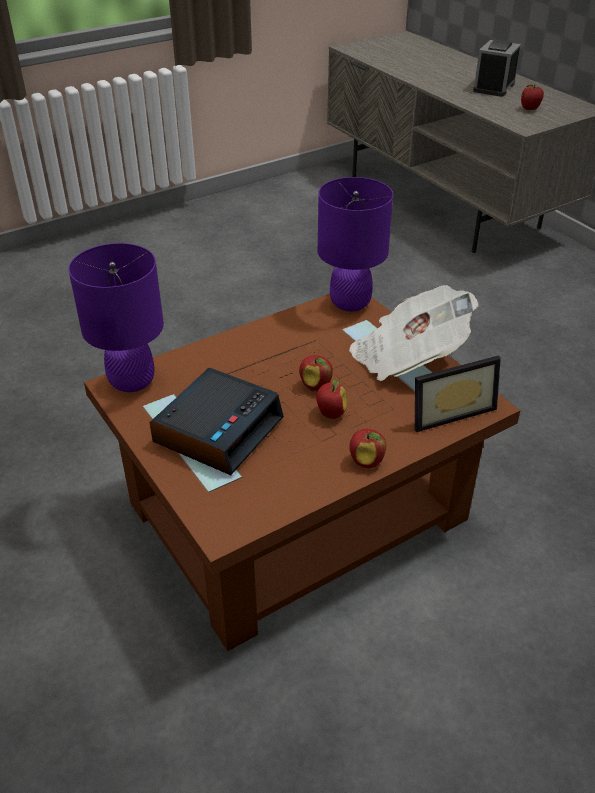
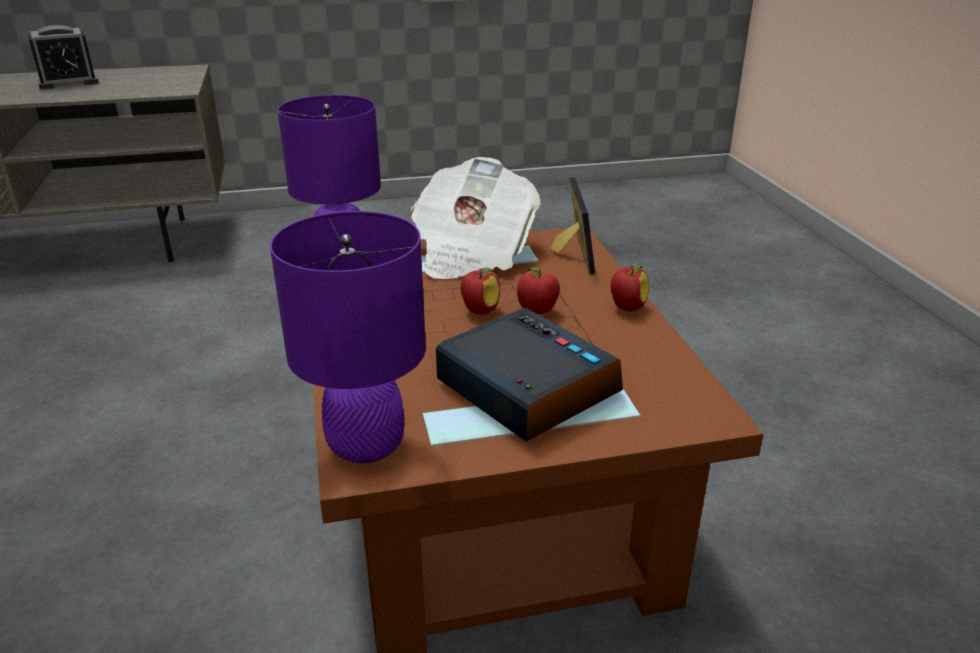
camera: 70 degrees left, 10 degrees down
(494, 87) = (68, 82): alarm clock -> alarm clock turned 75 degrees counterclockwise
(529, 109) = (147, 82): apple -> none

